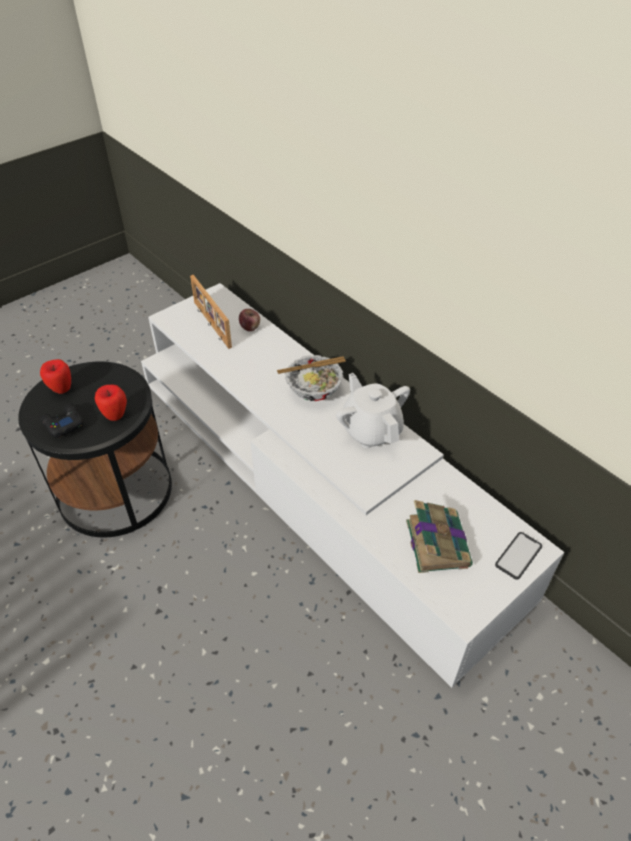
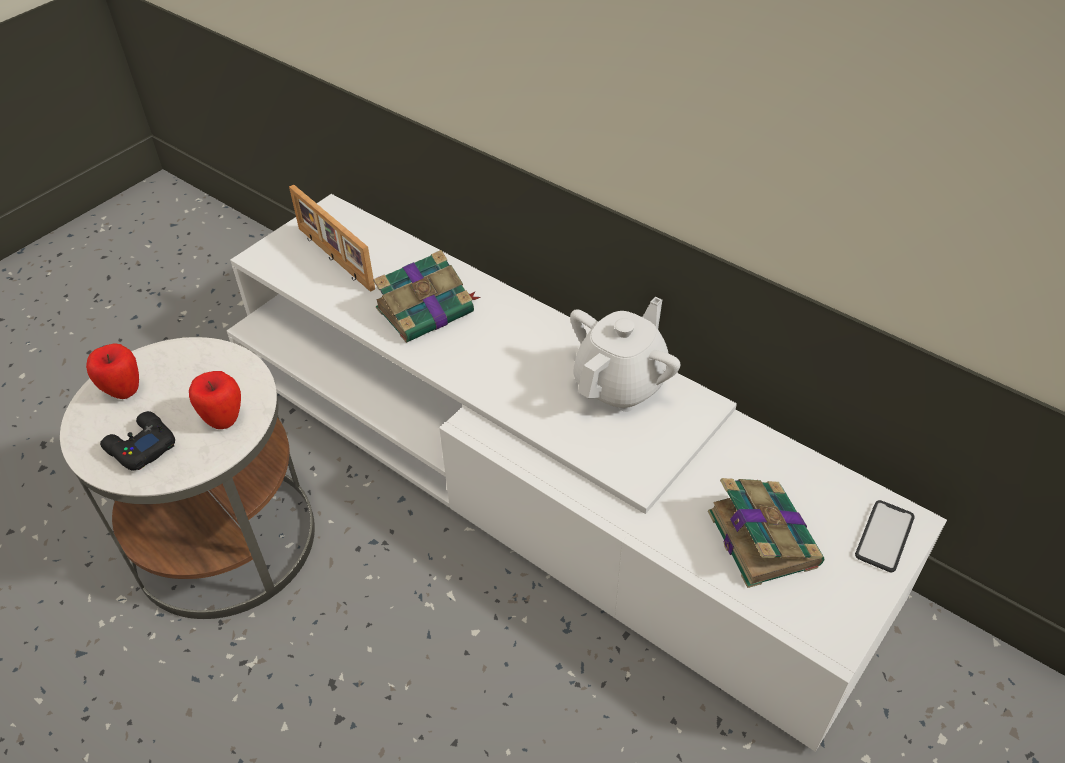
camera: 10 degrees left, 0 degrees up
(115, 489) = (225, 538): black side table -> white side table
(250, 327) = (395, 254): apple -> none
(261, 365) = (427, 310): none -> book
(314, 390) = (518, 337): bowl -> none
(371, 430) = (621, 383): white teapot -> white teapot turned 75 degrees clockwise

